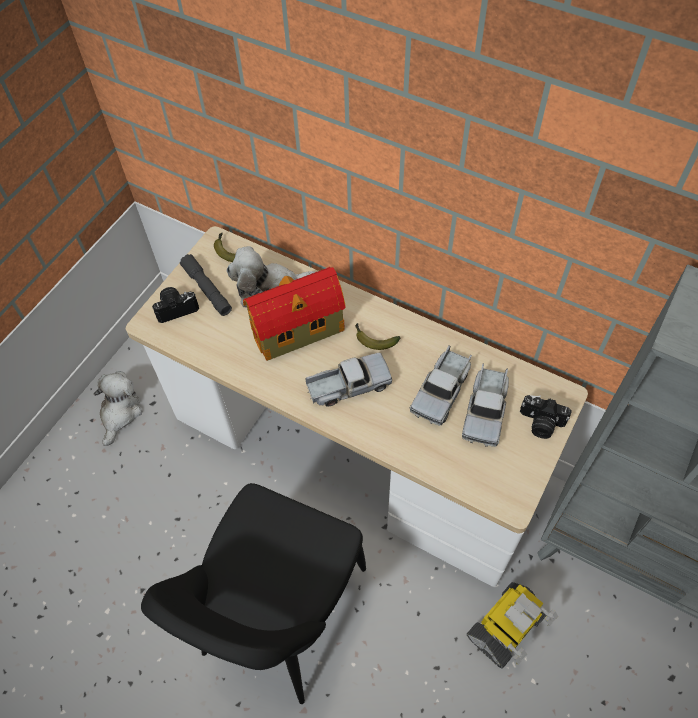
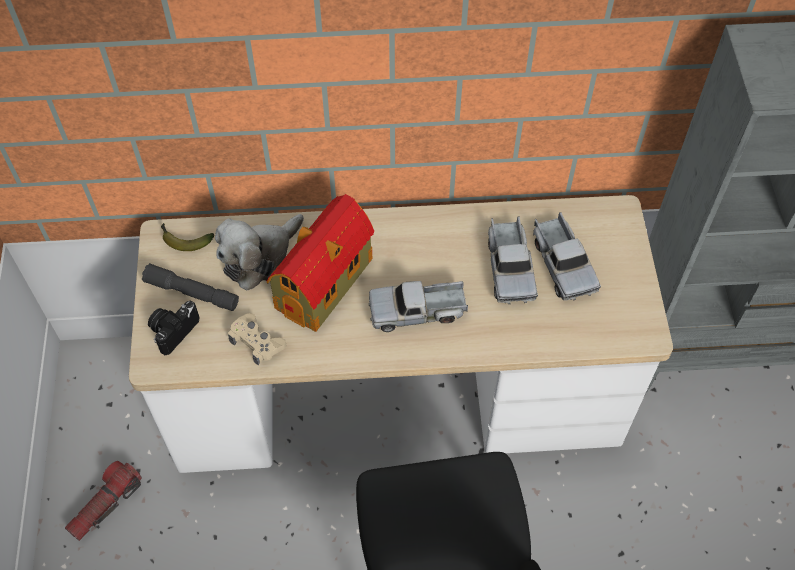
camera: 35 degrees left, 0 degrees up
(120, 413) = (105, 505): plush toy -> flashlight
(223, 346) = (257, 342): none -> beige game controller
(348, 385) = (417, 311): toy truck -> toy truck turned 135 degrees counterclockwise
(373, 339) = (408, 252): banana -> none
(506, 628) = (656, 477): toy robot -> none
(540, 423) = (618, 249): camera -> none

